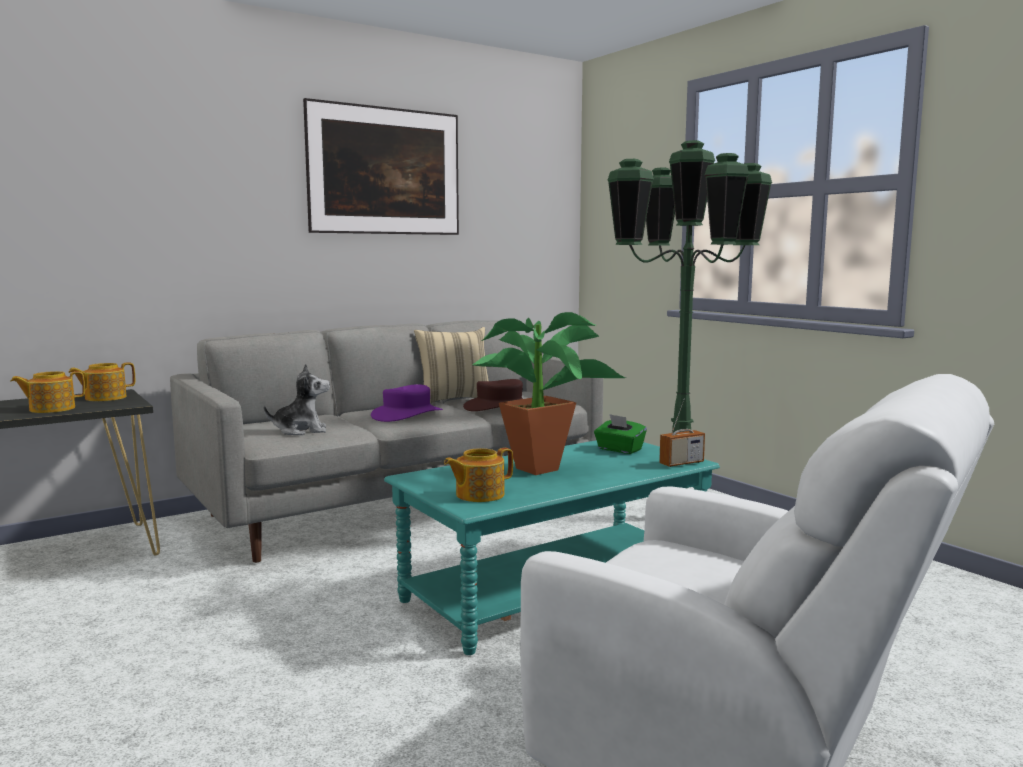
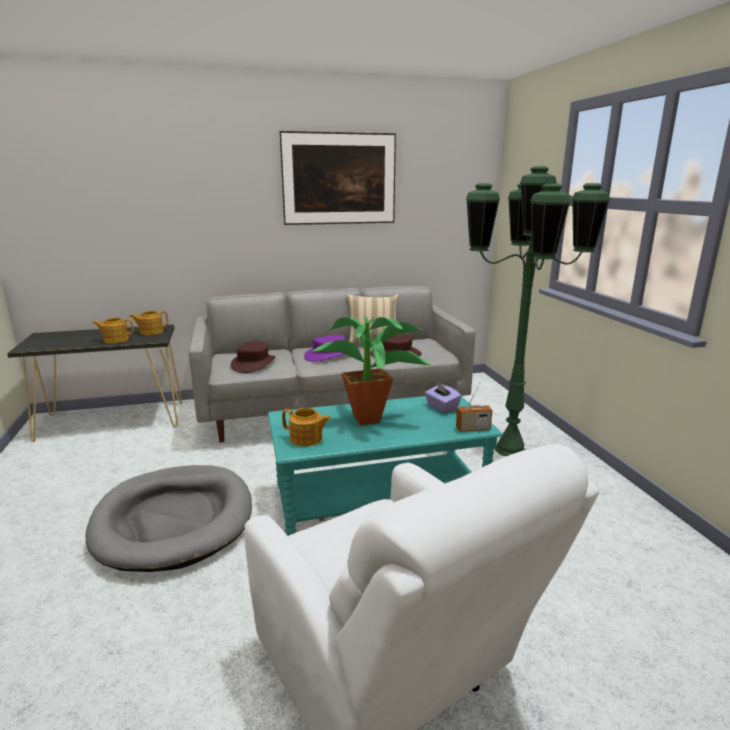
camera: 20 degrees right, 10 degrees up
(261, 666) = (174, 520): none -> grey dog bed
(301, 431) = (253, 364): plush toy -> brown hat
(478, 495) = (306, 439): teapot -> teapot turned 150 degrees counterclockwise
(619, 449) = (441, 407): green tissue box -> purple tissue box

